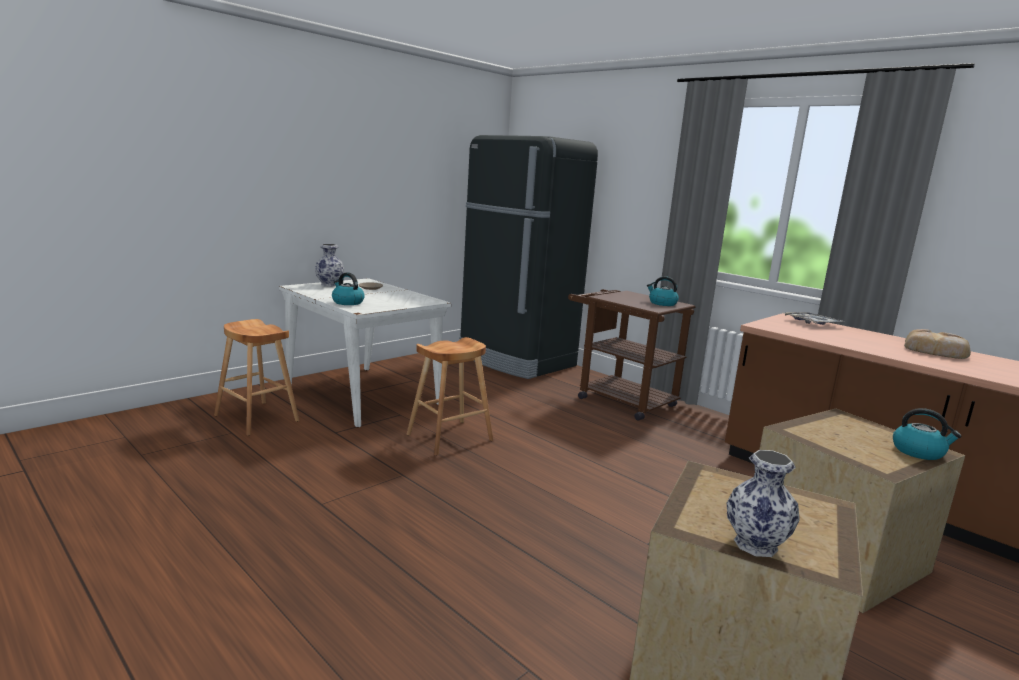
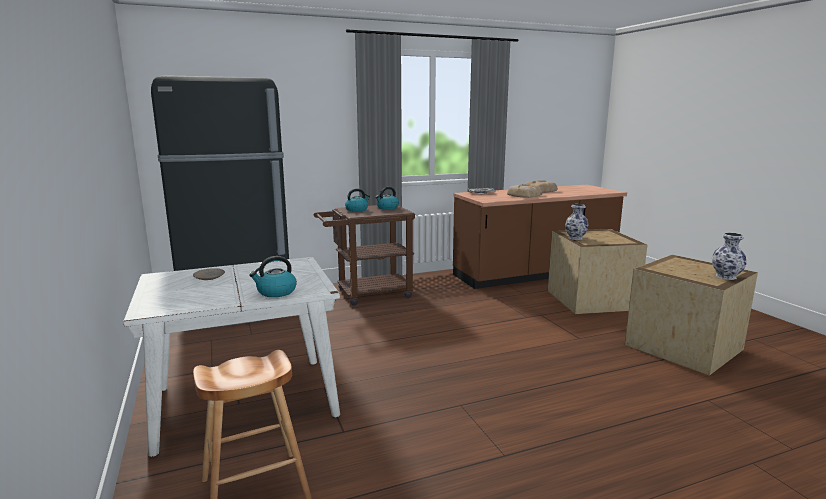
camera: 65 degrees left, 0 degrees up
(330, 285) = (160, 293): vase -> vase (575, 237)
(450, 437) = (396, 371): brown stool -> none
(857, 341) = (523, 195): none -> bread
(919, 452) = (610, 233): kettle -> kettle (357, 210)

